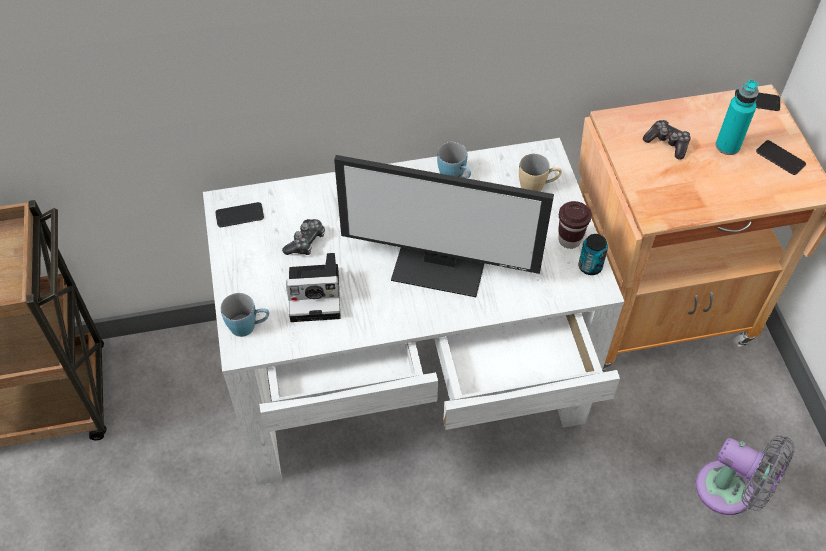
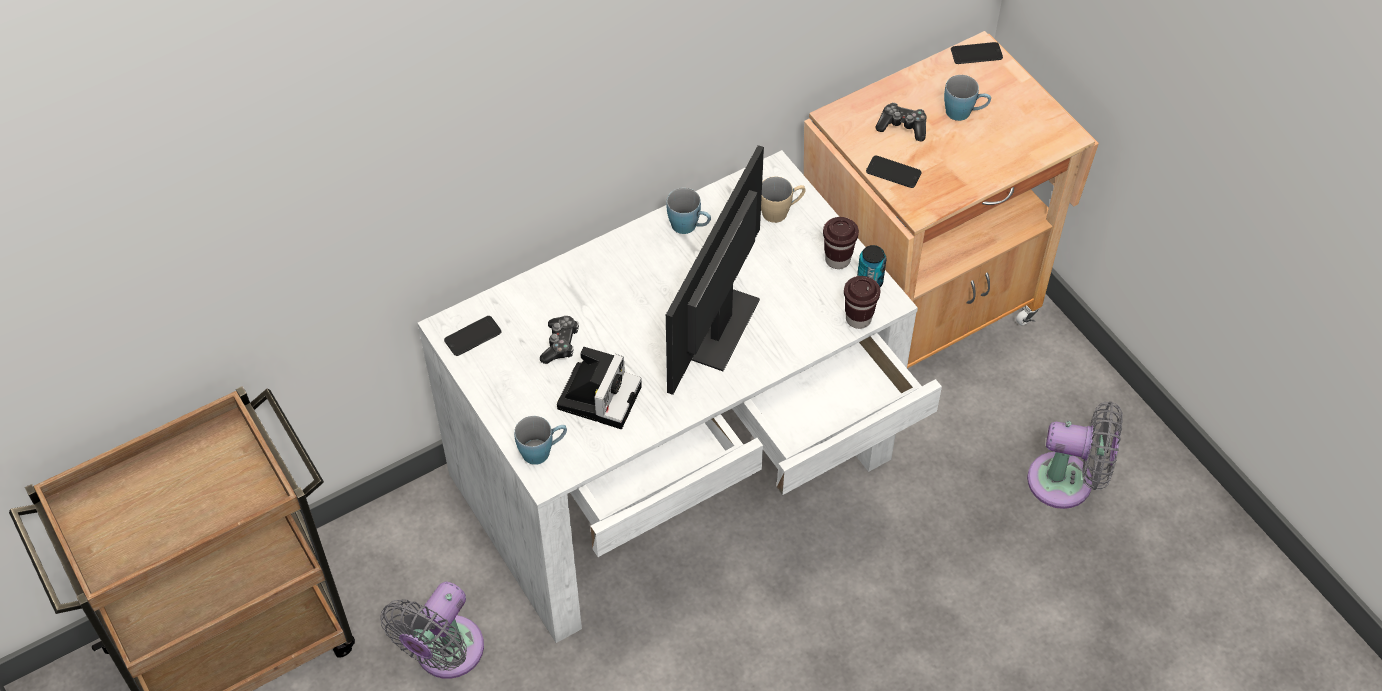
camera: 20 degrees left, 0 degrees up
(170, 464) = (445, 654): none -> grey fan
(317, 293) = (599, 394): camera -> camera turned 45 degrees counterclockwise
(440, 266) = (716, 327): monitor -> monitor turned 120 degrees clockwise
(567, 295) = (858, 319): none -> brown cup
(727, 146) = (964, 113): turquoise bottle -> blue mug
(780, 158) = (1021, 111): phone -> phone (893, 172)

